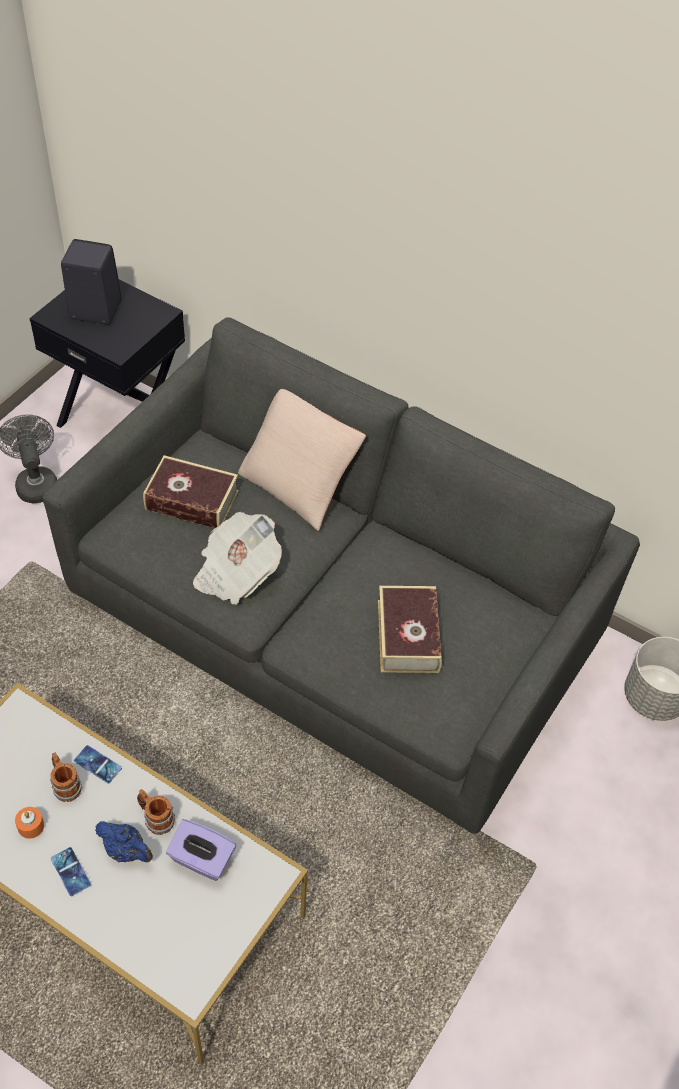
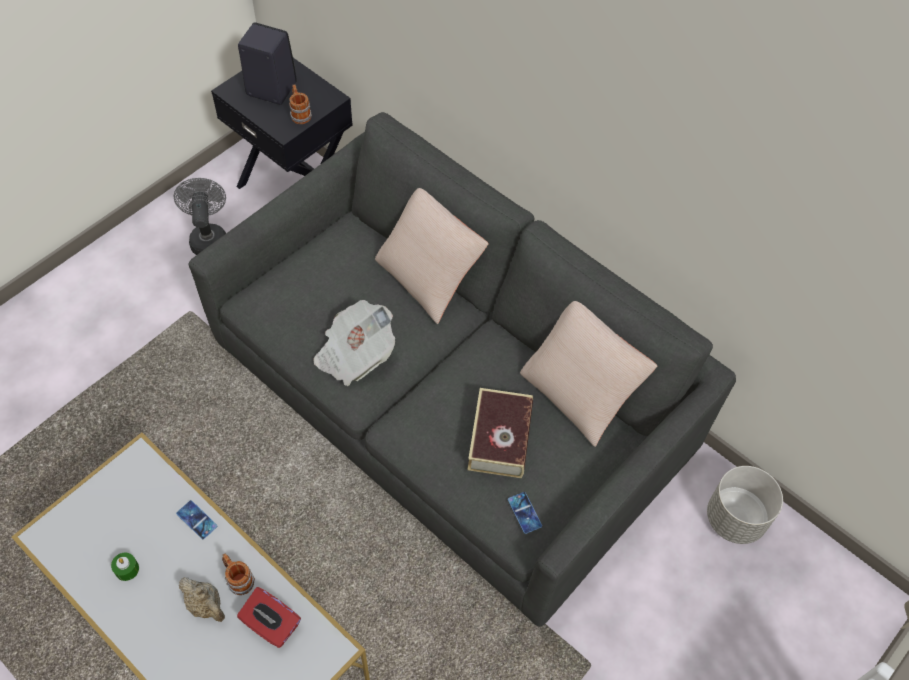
camera: 10 degrees right, 5 degrees up
(31, 826) = (127, 569): orange candle -> green candle
(65, 784) = (164, 534): mug -> mug (300, 114)
(70, 871) = (153, 617): phone -> phone (524, 513)
(126, 850) = (206, 605): blue teapot -> beige teapot
(192, 500) = (327, 280): book -> none
(201, 860) = (271, 625): purple tissue box -> red tissue box
(480, 580) = (579, 392): none -> beige pillow

